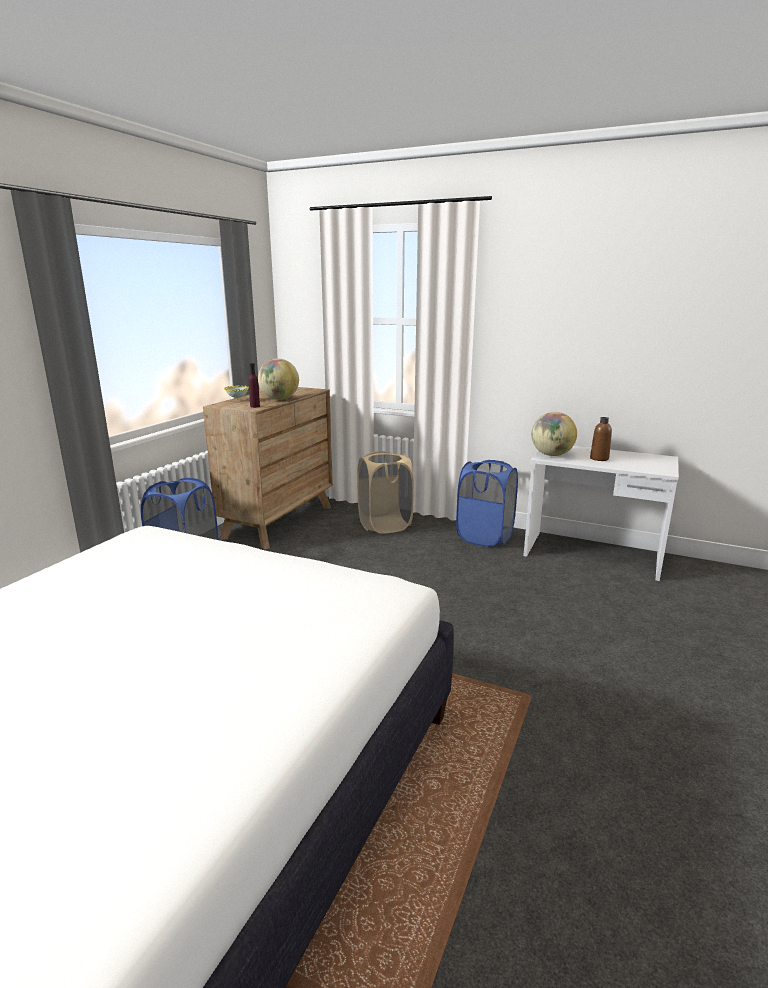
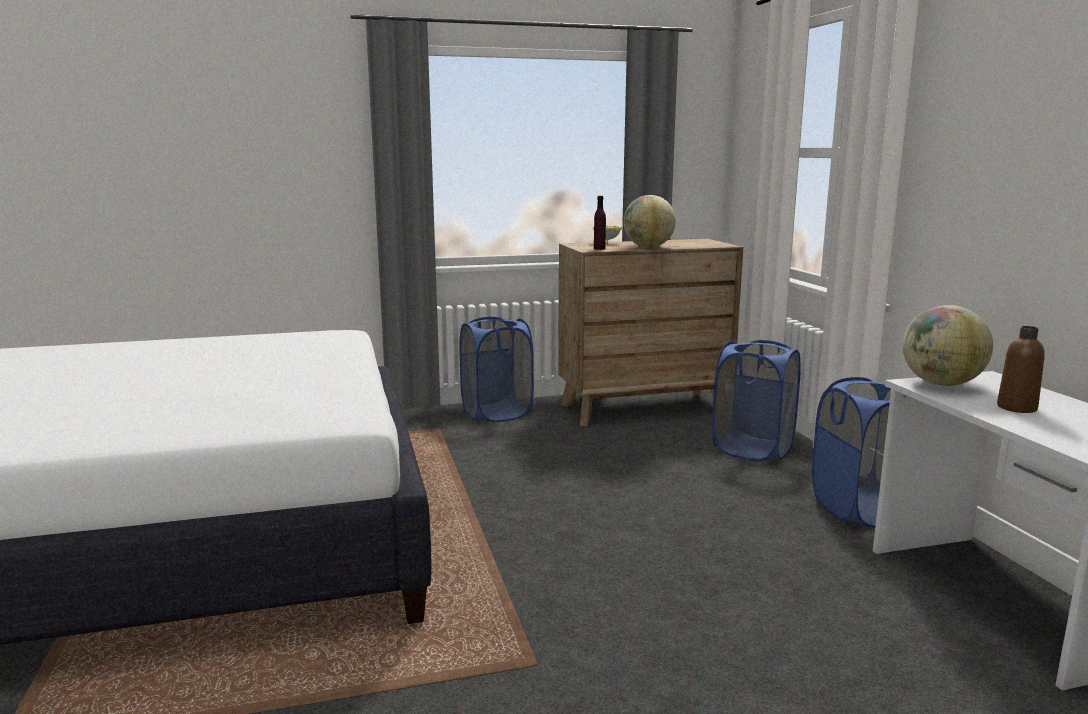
camera: 50 degrees right, 5 degrees down
(384, 525) = (752, 449): beige laundry basket -> blue laundry basket

